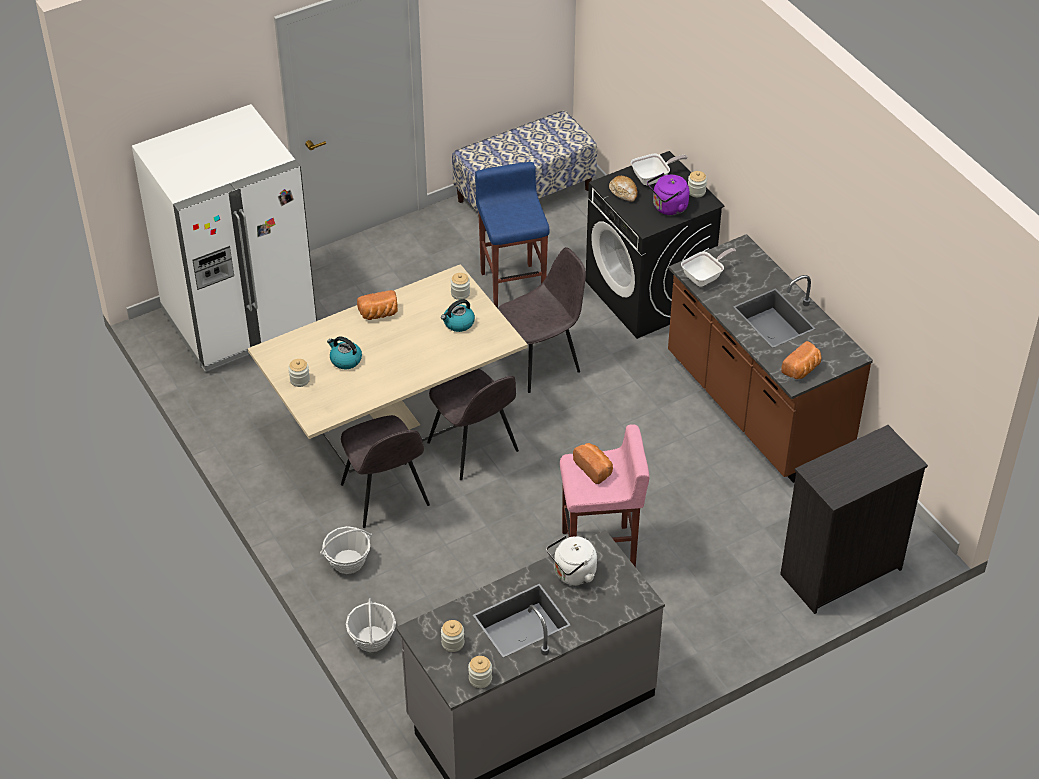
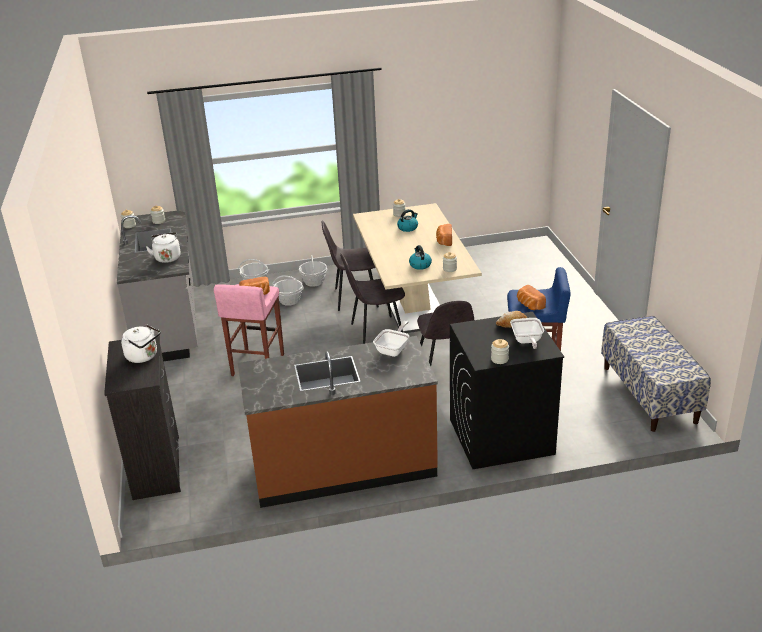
camera: 110 degrees right, 15 degrees down
(239, 320) = (533, 266): white fridge -> none
(415, 574) = (289, 300): none -> basket
(668, 208) = (483, 341): purple kettle -> none
(705, 277) = (394, 349): frying pan -> frying pan turned 135 degrees counterclockwise
(802, 369) = (260, 373): bread -> bread (529, 305)
(846, 461) = (144, 356): none -> white kettle

